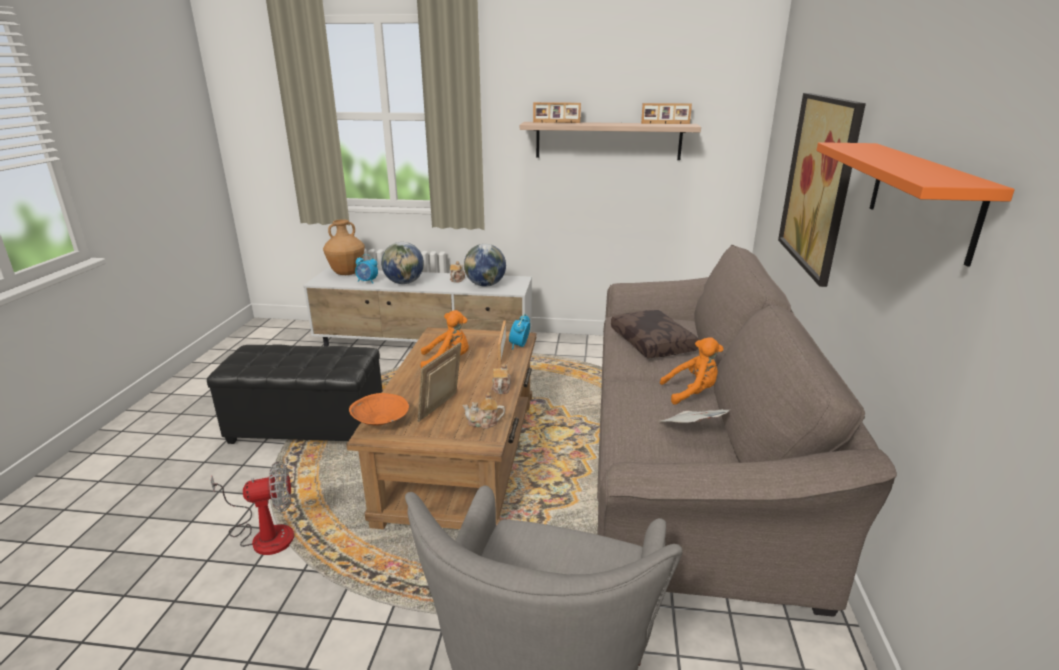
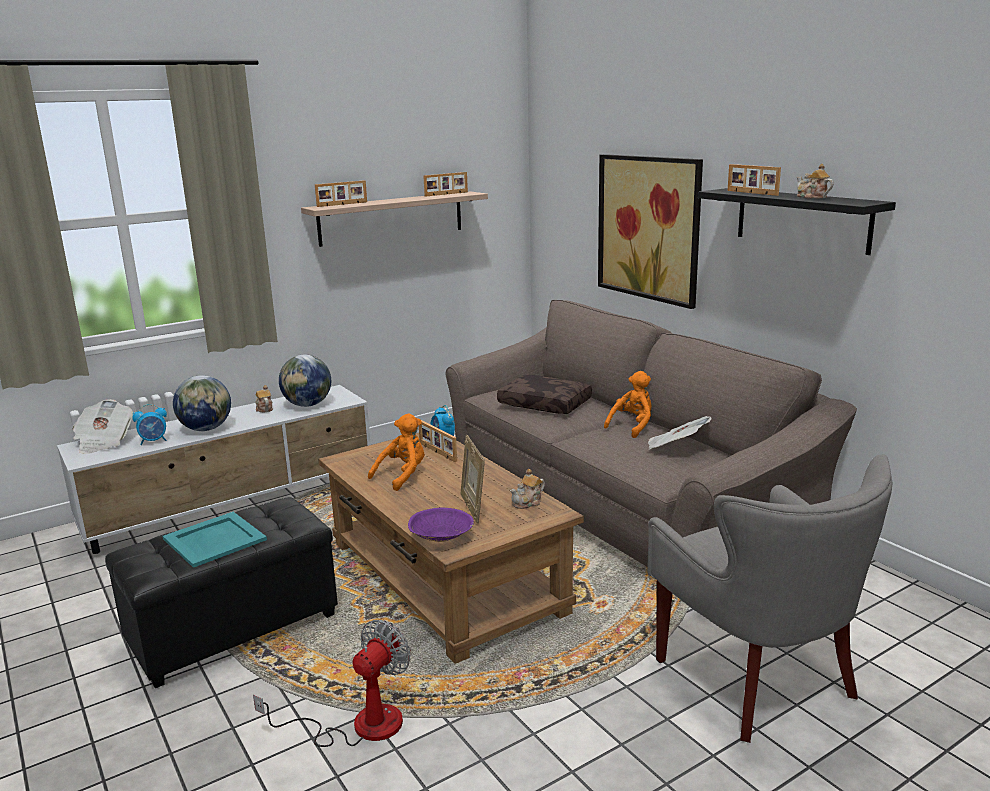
camera: 40 degrees left, 5 degrees down
(288, 359) = (214, 540): none -> turquoise tray
(347, 273) = (104, 442): brown vase -> newspaper
(381, 422) = (442, 538): orange bowl -> purple bowl
(501, 388) = (492, 476): teapot -> teapot (812, 197)
(865, 151) = (751, 193): none -> picture frame
(922, 197) = (802, 219): orange shelf -> black shelf

